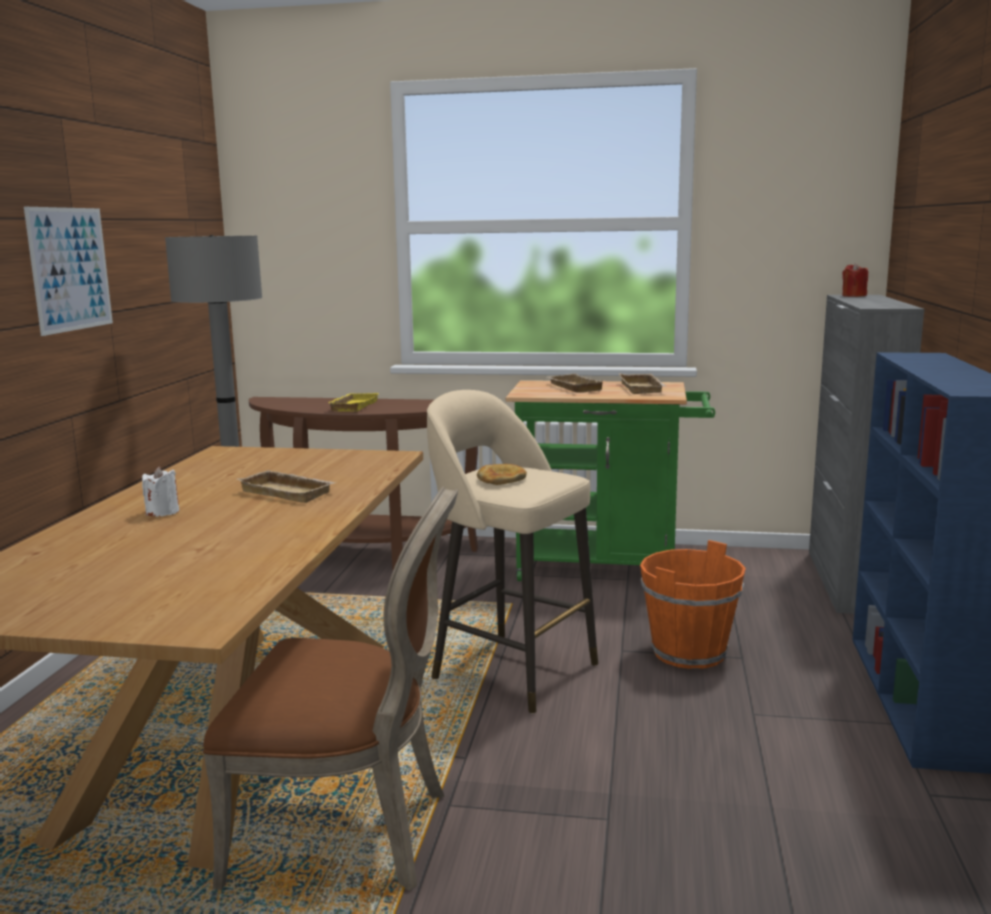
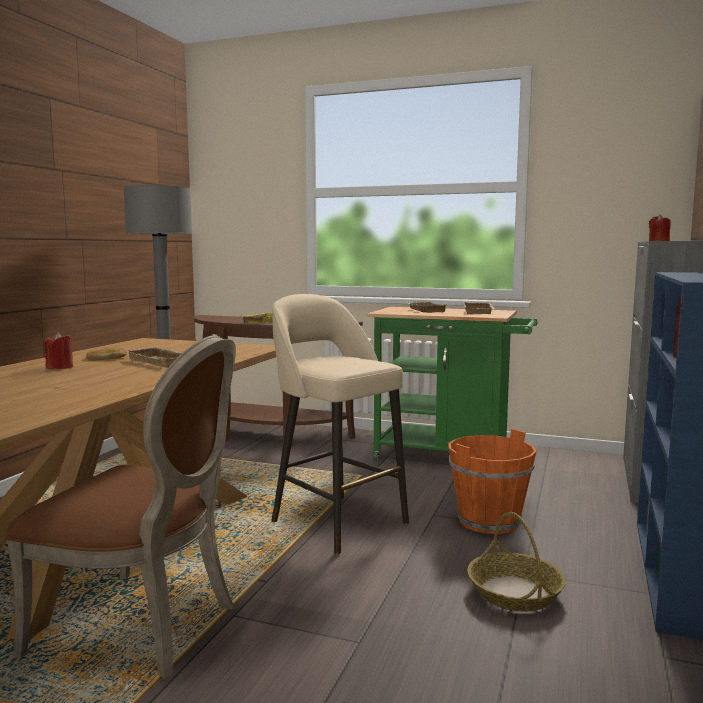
camera: 10 degrees right, 5 degrees down
(70, 269) = (48, 203): picture -> none
(162, 512) = (60, 367): white candle -> red candle
(501, 478) = (328, 361): bread -> bread (106, 357)
(752, 739) = (515, 593): none -> basket

